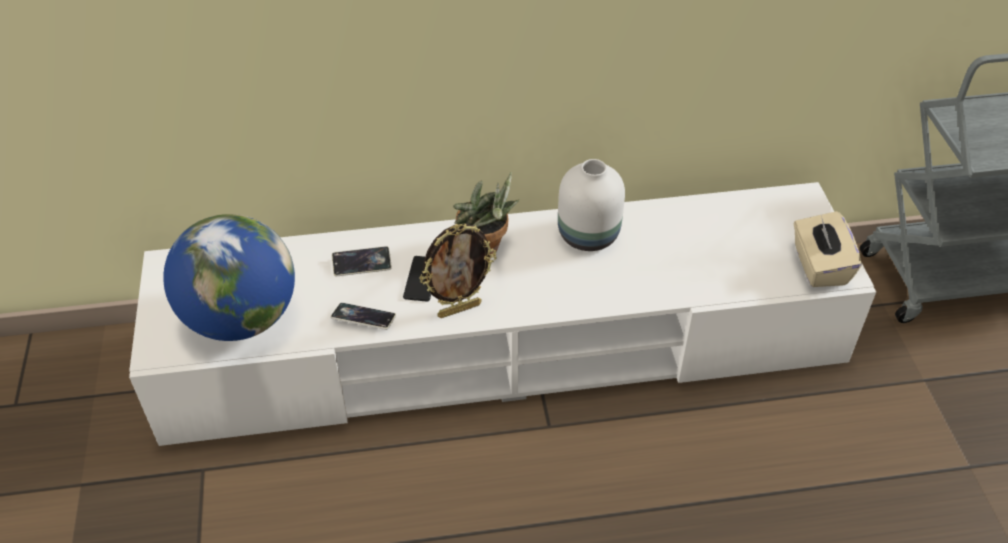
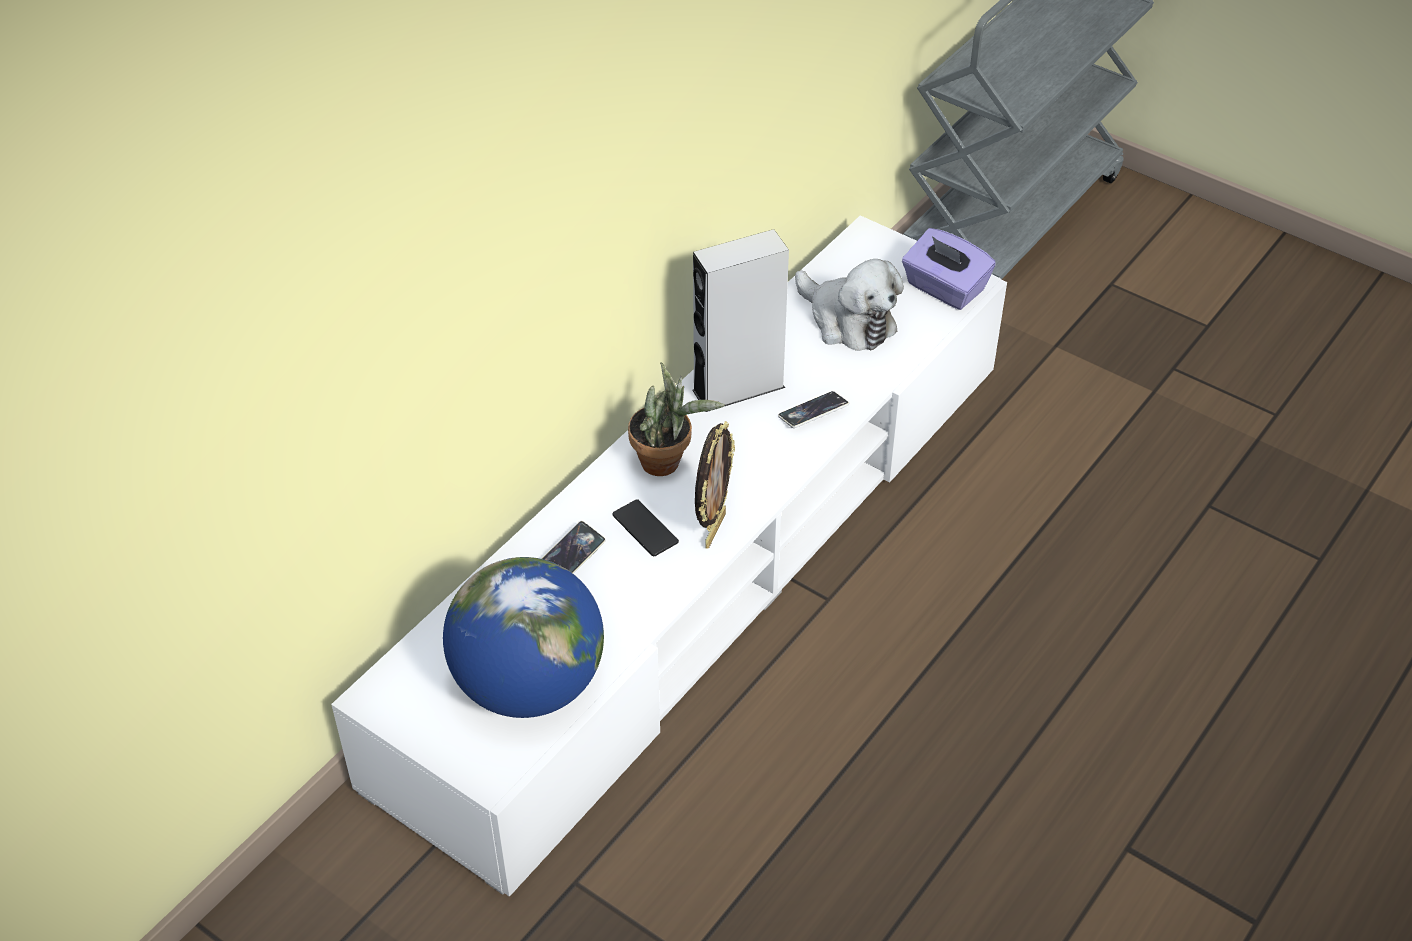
camera: 45 degrees left, 0 degrees up
(363, 319) = (642, 599): phone -> phone (813, 413)
(589, 236) = (738, 388): white vase -> grey speaker
(719, 242) = (848, 321): none -> plush toy
(818, 266) = (944, 289): beige tissue box -> purple tissue box

